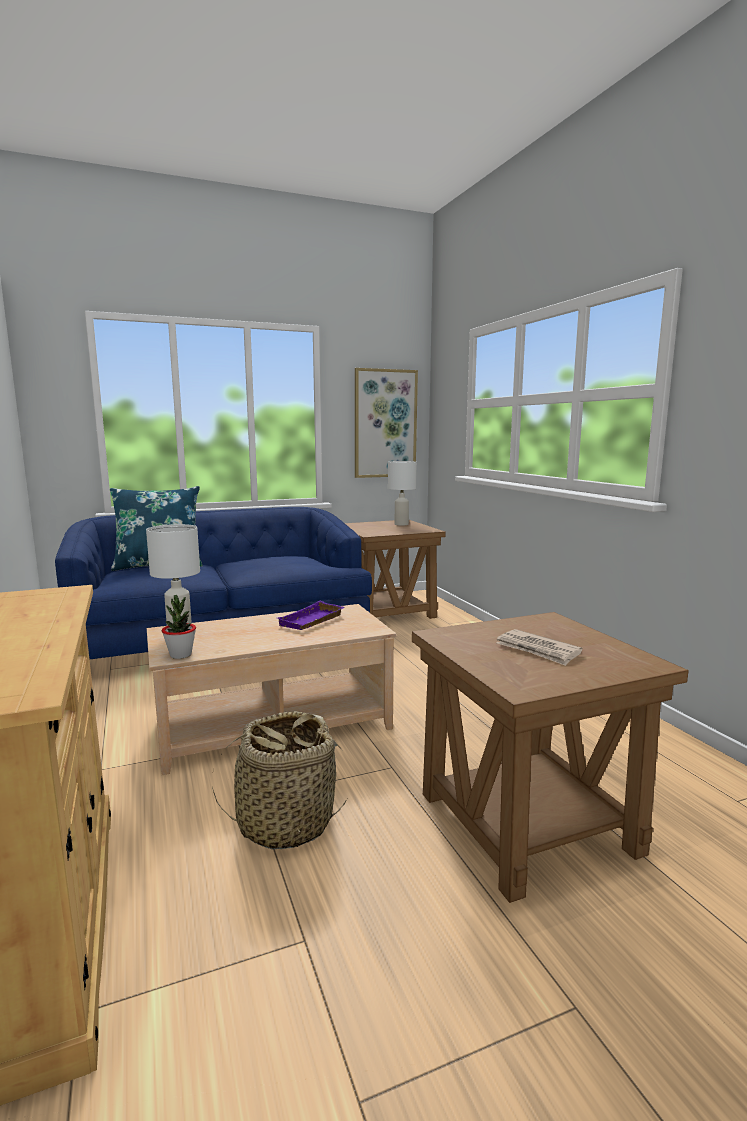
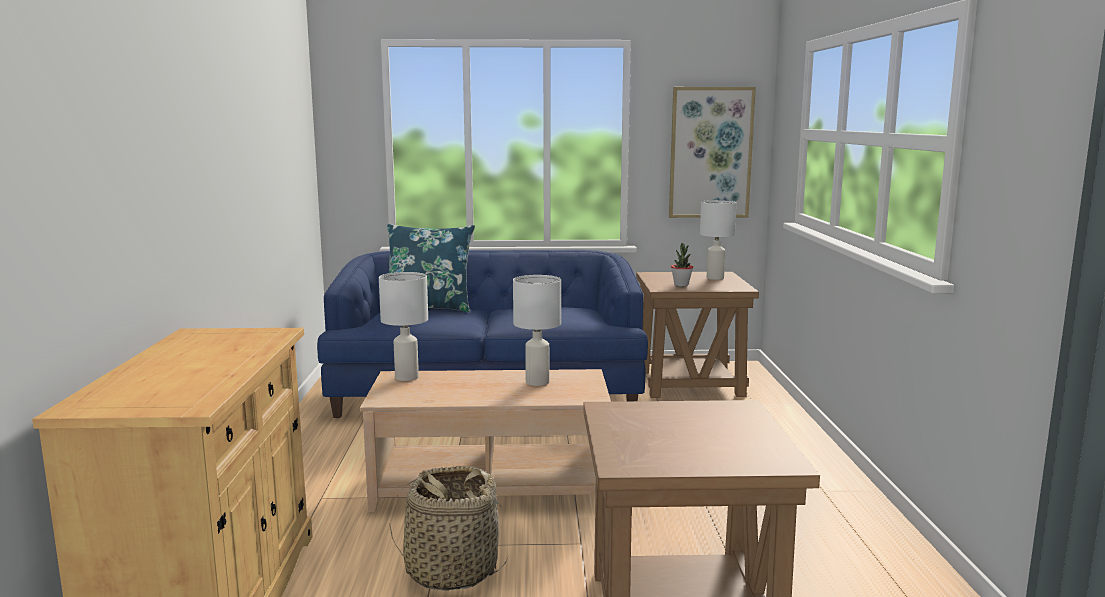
camera: 20 degrees right, 0 degrees up
(181, 655) = (392, 400): potted plant -> potted plant (681, 285)
(312, 621) = (537, 382): purple tray -> white table lamp
(538, 650) = (685, 435): newspaper -> none

